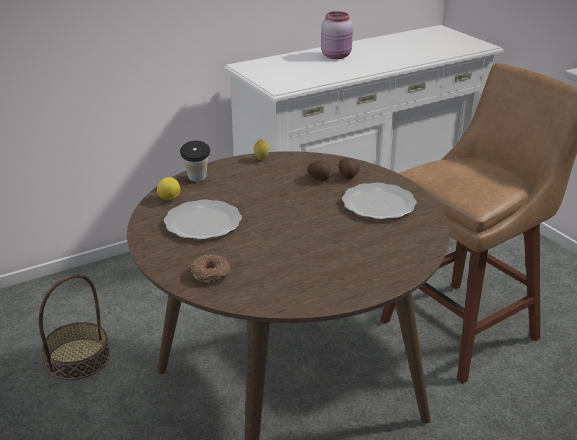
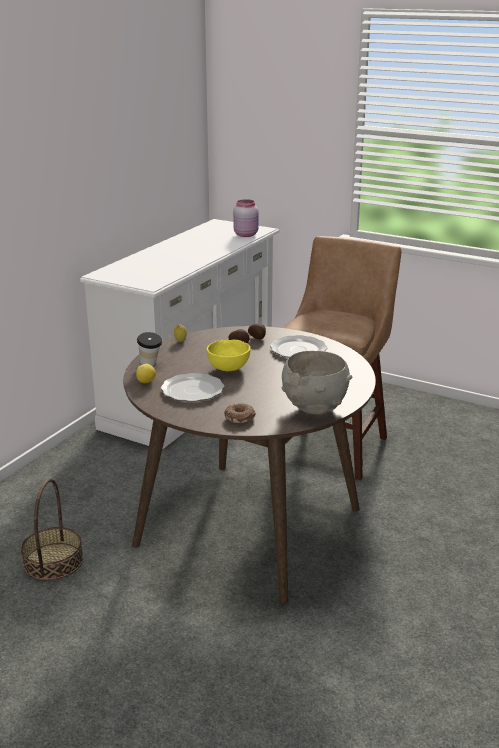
camera: 30 degrees left, 5 degrees down
(272, 207) = (229, 368): none -> yellow bowl
(307, 291) = (314, 409): none -> grey bowl
(337, 56) = (164, 254): pink jar -> pink jar (246, 234)

